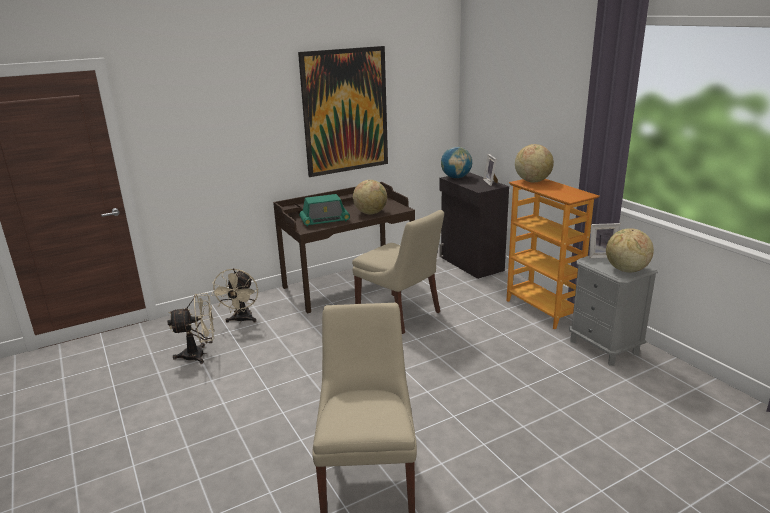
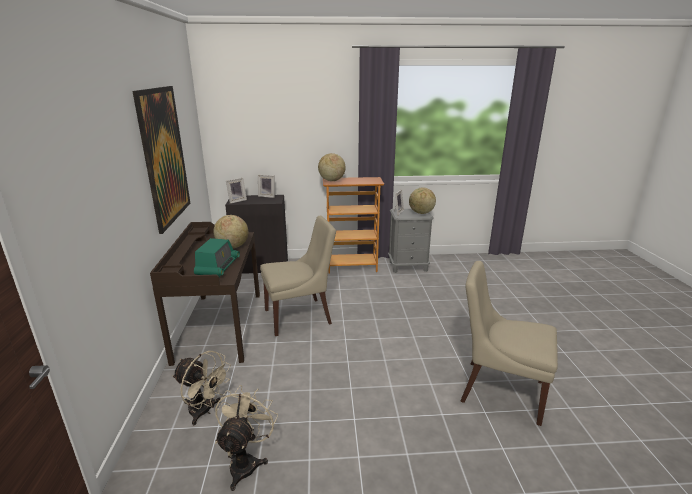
camera: 65 degrees left, 0 degrees up
(456, 177) = (236, 201): globe -> picture frame

